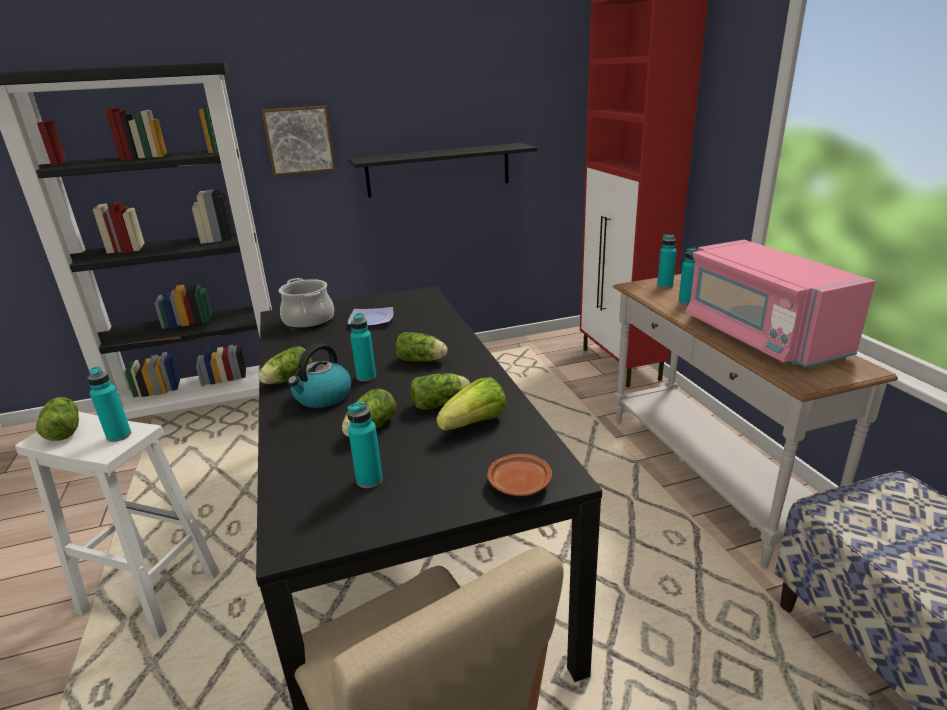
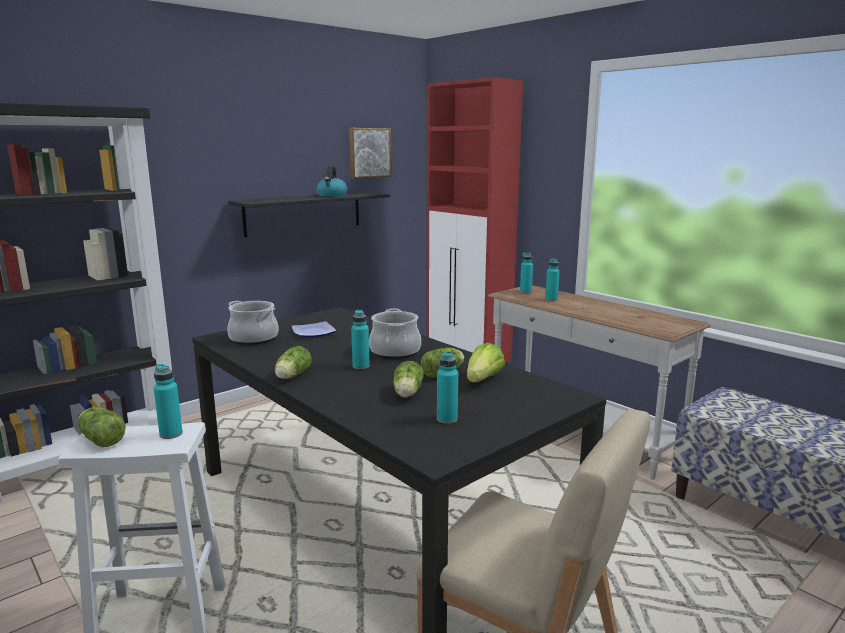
camera: 25 degrees left, 10 degrees down
(299, 140) = (184, 183): picture -> picture (369, 153)
(322, 397) = (340, 382): kettle -> kettle (332, 195)
(423, 360) = (394, 351): lettuce -> cooking pot
(519, 483) = (553, 404): brown plate -> none
(760, 336) = (617, 313): pink microwave -> none

